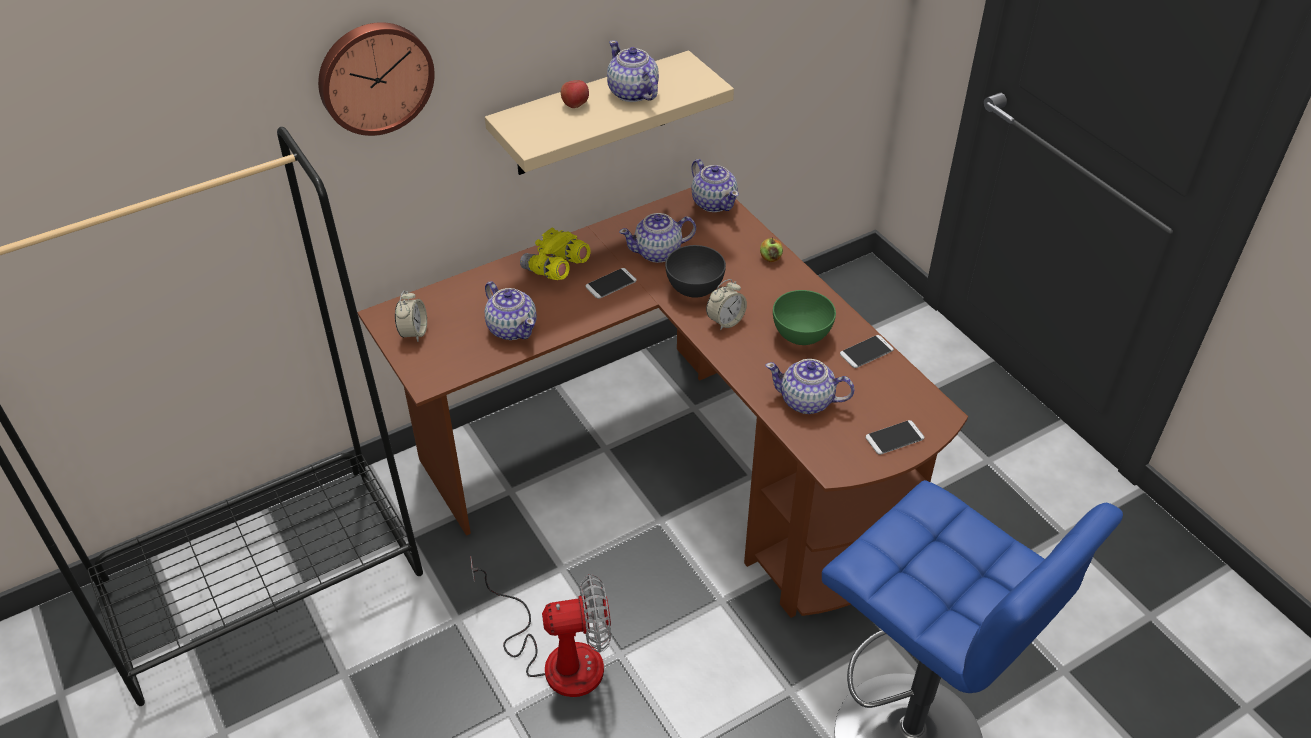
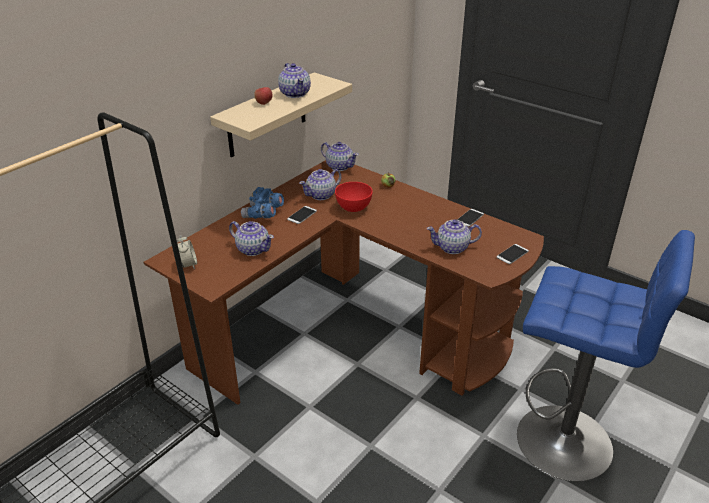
camera: 20 degrees left, 10 degrees down
(374, 76) = (145, 87): wall clock -> none
(555, 269) = (263, 214): yellow binoculars -> blue binoculars
(557, 656) = (332, 459): fan -> none
(632, 93) = (295, 93): teapot -> teapot turned 150 degrees counterclockwise
(694, 288) = (353, 208): grey bowl -> red bowl
(725, 321) = (381, 220): alarm clock -> none
(801, 335) = (428, 218): green bowl -> none

